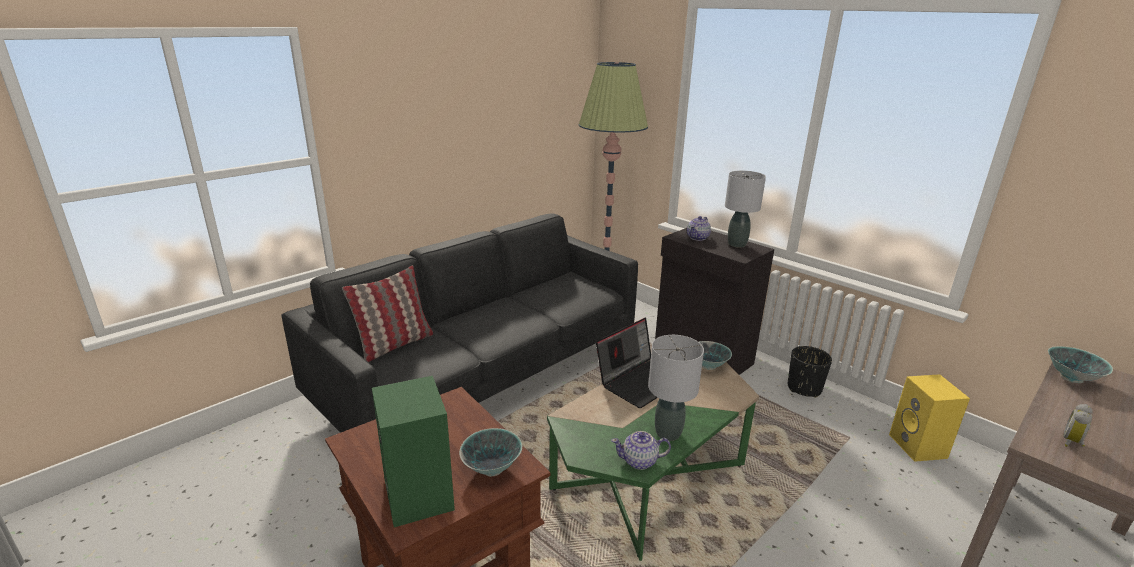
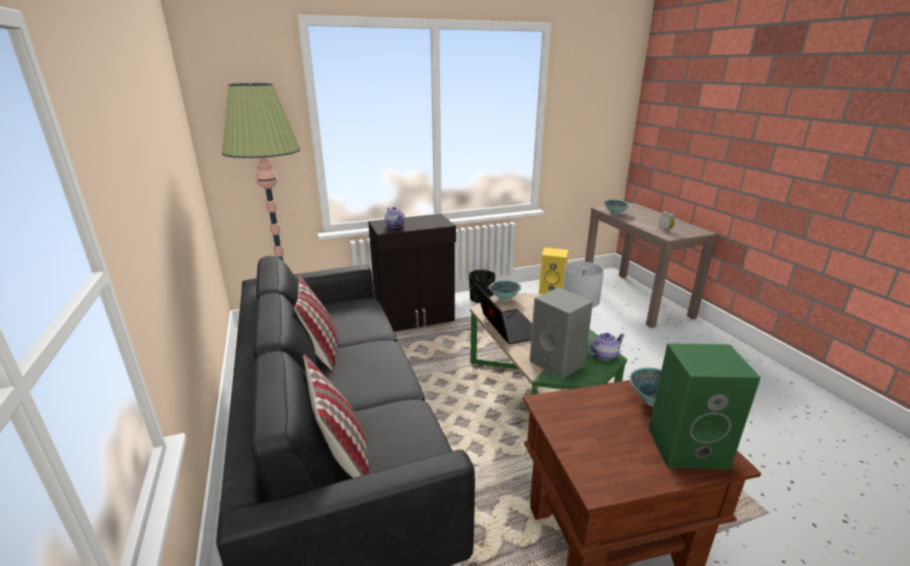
camera: 65 degrees left, 0 degrees up
(512, 299) = (321, 350): none -> pillow
(593, 428) = (558, 363): none -> grey speaker
(640, 461) = (603, 355): teapot -> teapot turned 135 degrees counterclockwise
(736, 244) = (421, 219): grey table lamp -> none

